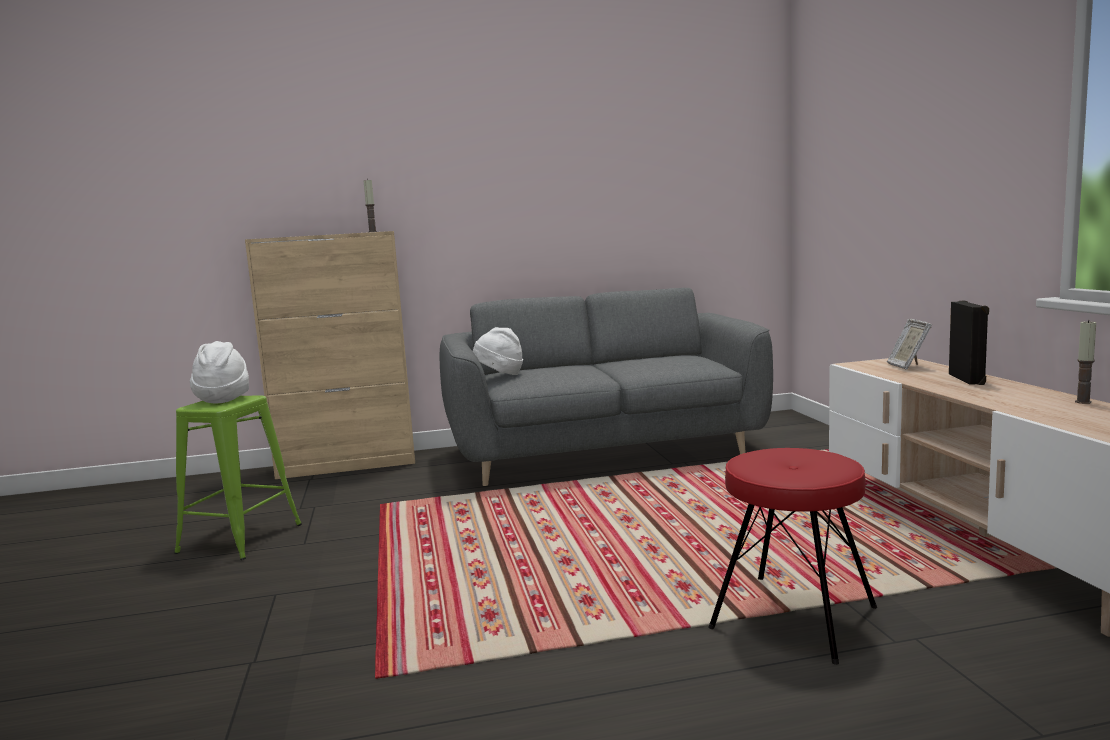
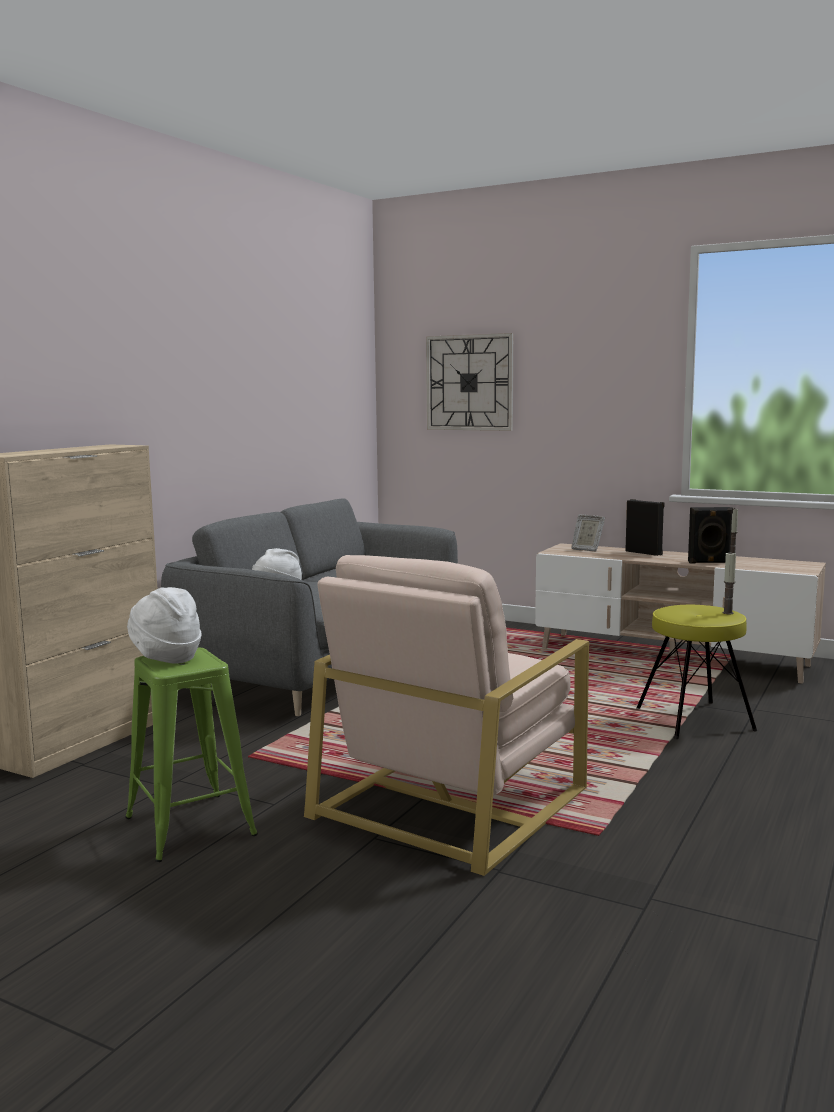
camera: 50 degrees left, 0 degrees up
(372, 231) = (111, 446): candle -> candle (728, 613)
(381, 591) = (451, 801): none -> beige armchair
(793, 616) = (693, 719): red stool -> yellow stool
(855, 153) = (469, 382): none -> wall clock
(1012, 403) = (709, 562): none -> black speaker

